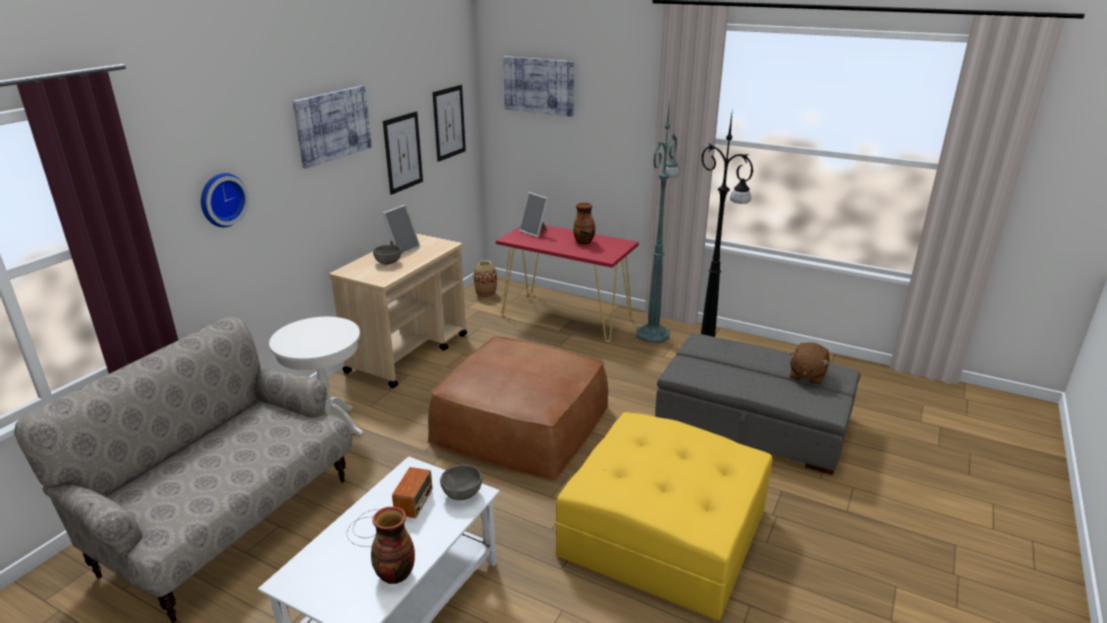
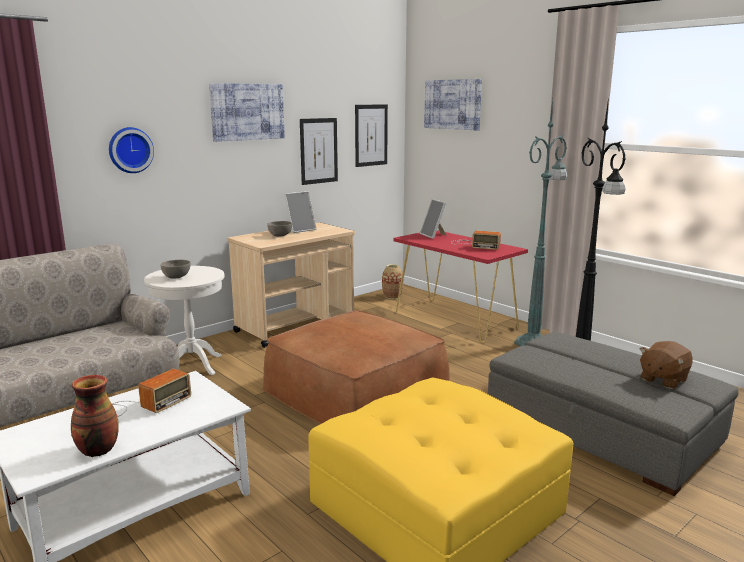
camera: 20 degrees right, 10 degrees down
(461, 494) = (213, 404): grey bowl -> grey bowl (176, 277)
(584, 242) = (474, 244): vase -> radio

